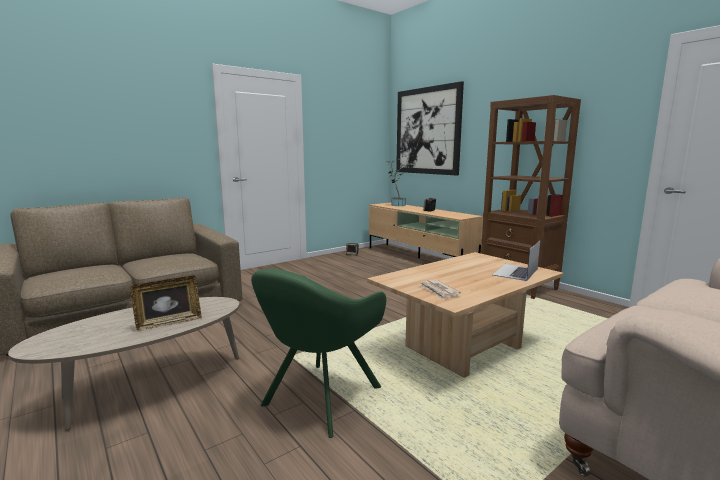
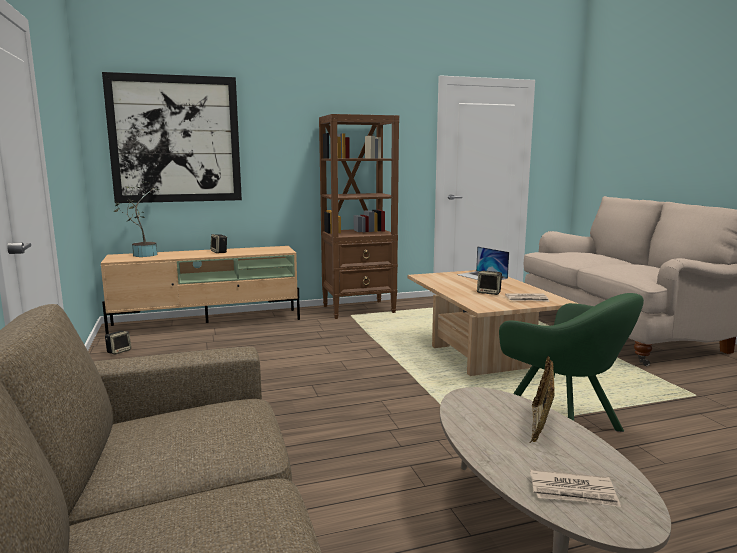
camera: 70 degrees left, 0 degrees up
(77, 333) = (573, 492): none -> newspaper
(169, 323) = (540, 426): picture frame -> picture frame turned 150 degrees counterclockwise
(445, 277) = (489, 293): none -> speaker

